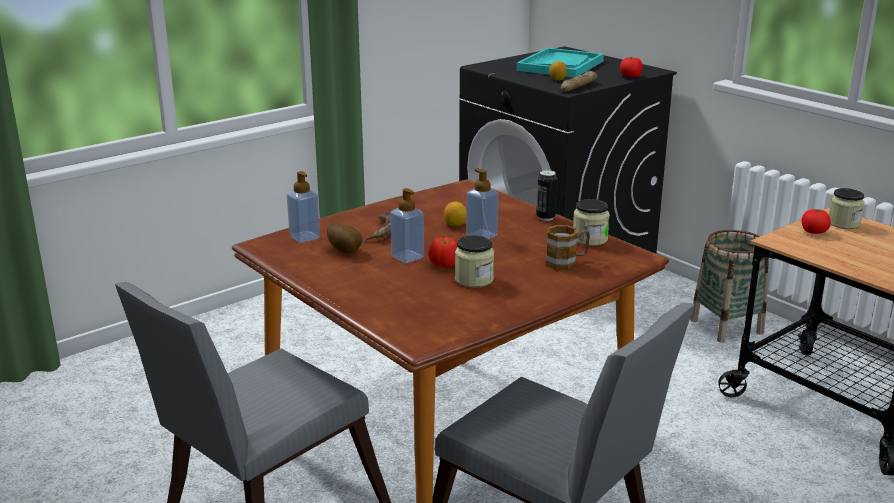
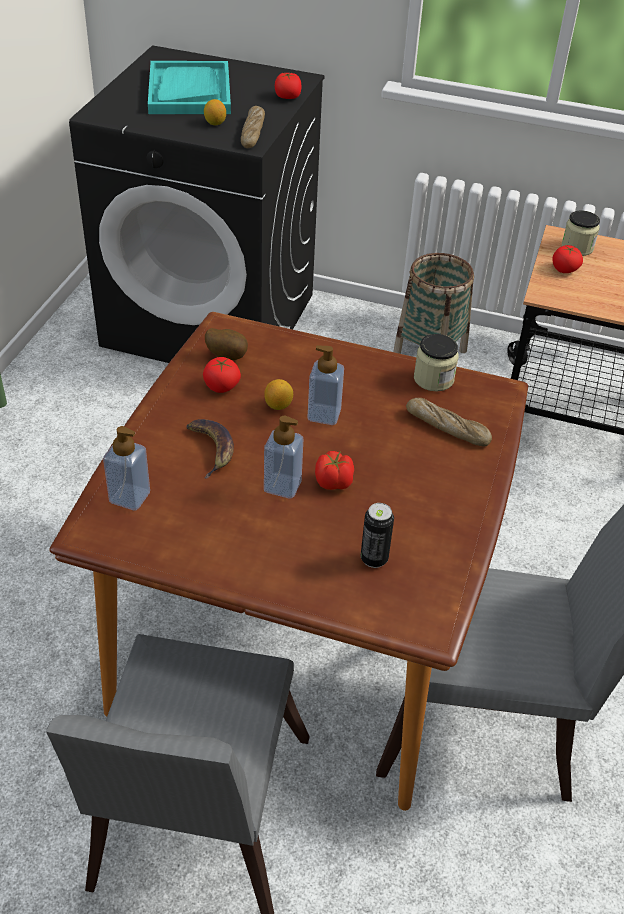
camera: 35 degrees left, 20 degrees up
(346, 251) = (203, 503): potato -> potato (227, 356)
(428, 209) = (221, 386): none -> tomato
(474, 279) = (386, 496): jar -> none
(545, 217) = (359, 357): can -> can (374, 559)
(567, 262) = (447, 428): mug -> bread

